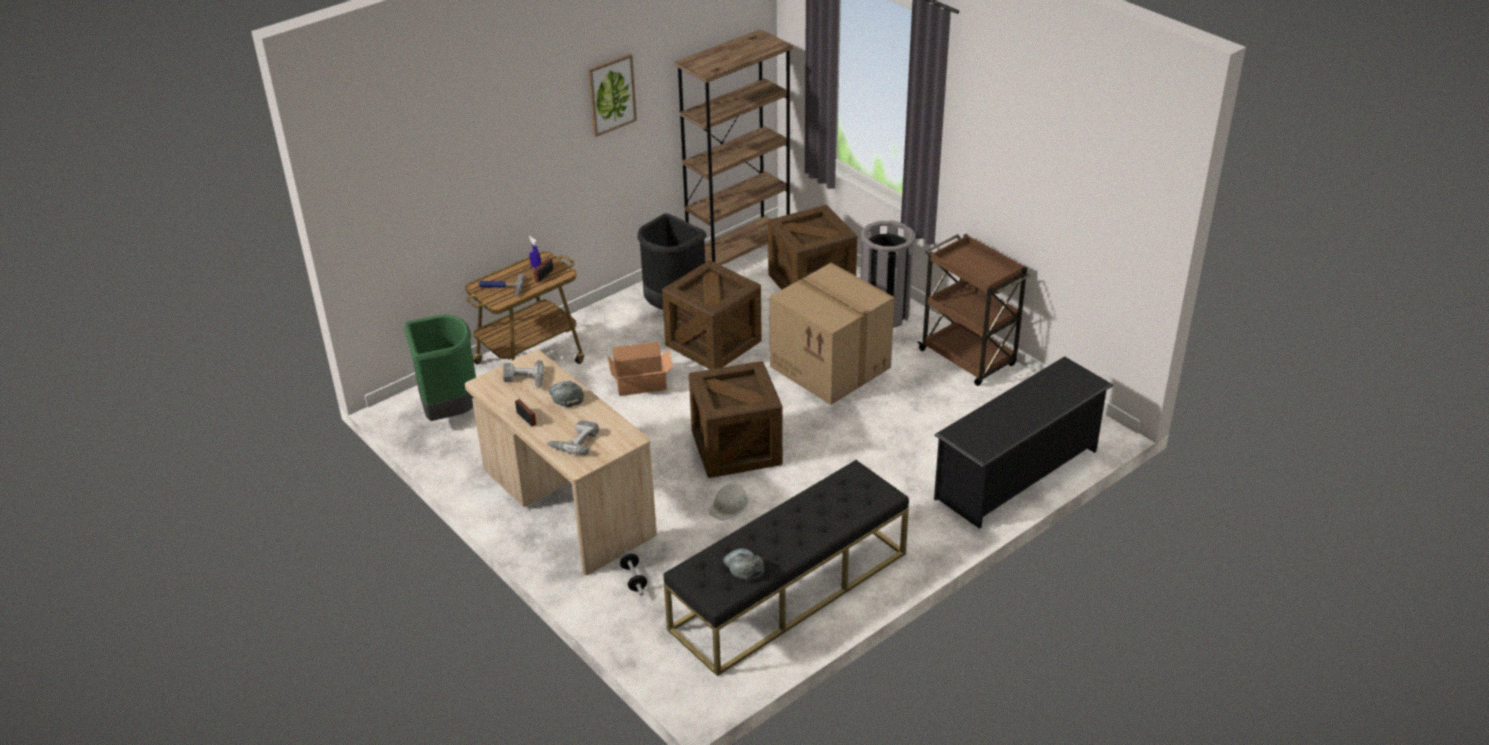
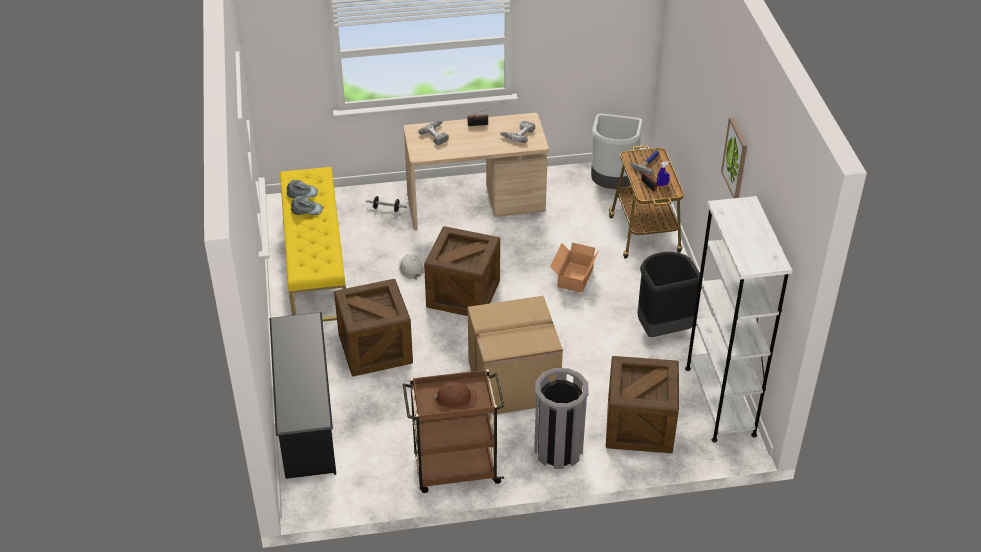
camera: 120 degrees right, 5 degrees up
(450, 412) = (612, 185): green trash can -> grey trash can
(566, 395) = (486, 145): grey cap -> grey cap (306, 209)
(713, 343) = (595, 332): crate -> crate (375, 349)
(739, 254) = (720, 401): brown bookcase -> white bookcase
(789, 591) = (315, 262): black bench -> yellow bench
(976, 264) = (455, 398): none -> brown hard hat

